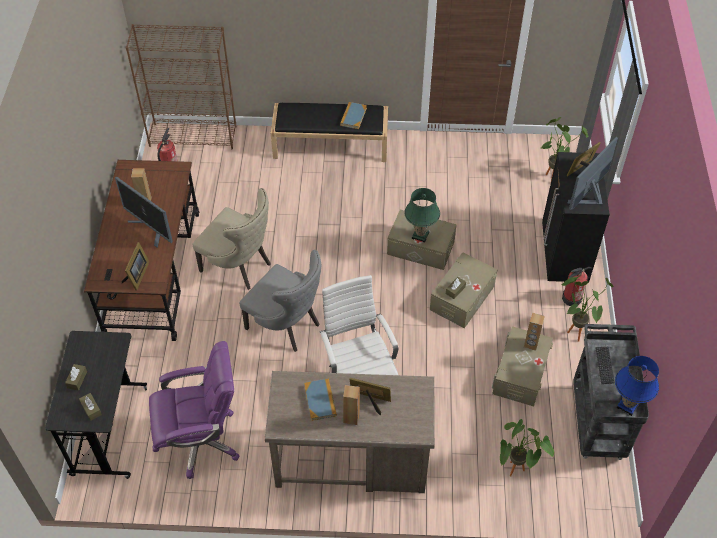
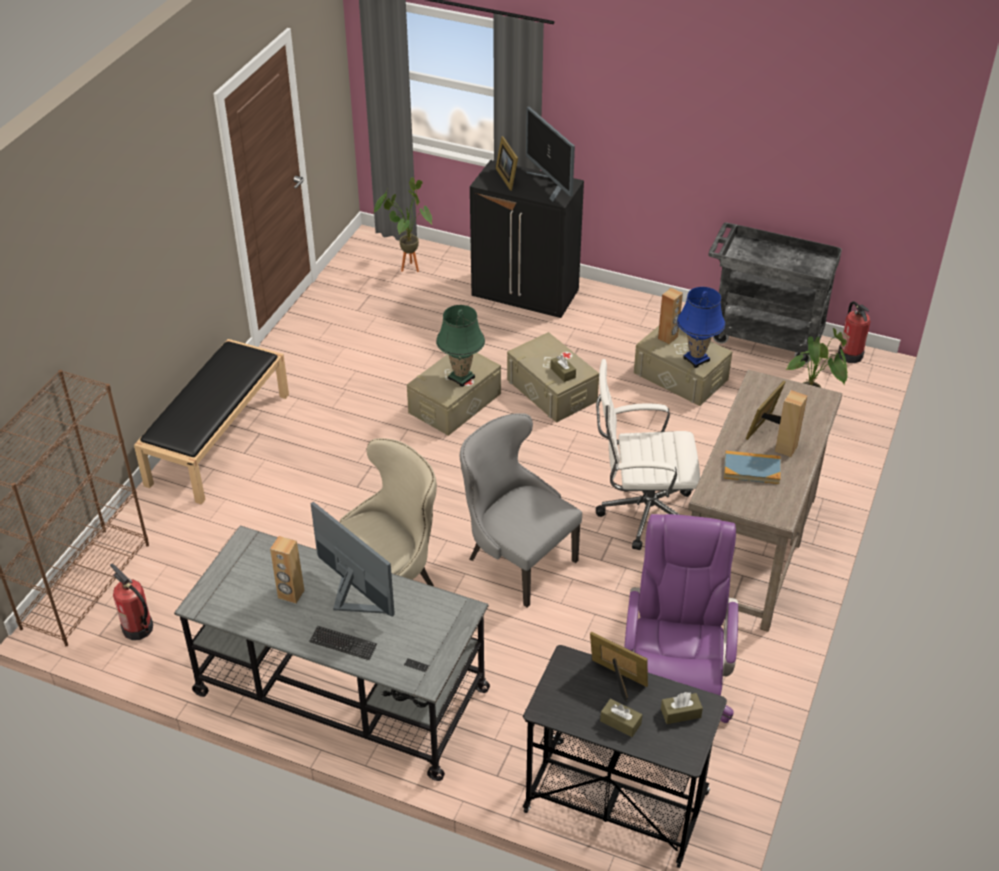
camera: 70 degrees left, 10 degrees down
(137, 276) = (438, 630): picture frame -> picture frame (617, 679)
(151, 229) = (353, 597): monitor -> monitor turned 105 degrees counterclockwise
(153, 273) = (342, 692): brown desk -> grey desk
(286, 325) = (516, 561): grey chair -> grey chair turned 105 degrees counterclockwise
(353, 116) = (229, 370): book -> none
(572, 298) = (594, 307): fire extinguisher -> fire extinguisher (850, 354)
(575, 331) = (640, 319): potted plant -> none
(604, 365) = (761, 261): keyboard -> keyboard (343, 644)
(627, 405) = (816, 262): blue table lamp -> blue table lamp (696, 359)

